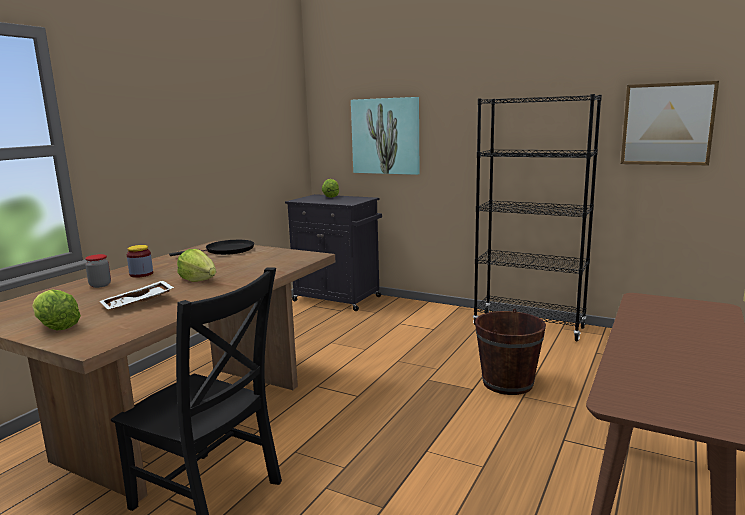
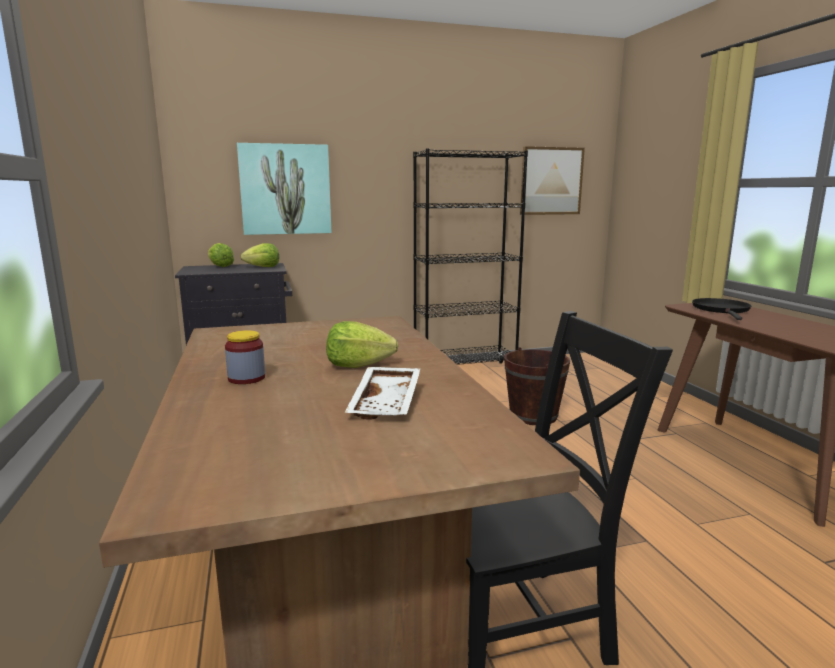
camera: 45 degrees left, 0 degrees up
(56, 327) = (389, 459): lettuce -> lettuce (263, 267)
(100, 285) = (234, 403): jar -> none
(226, 251) = (263, 334): black frying pan -> black frying pan (721, 310)

